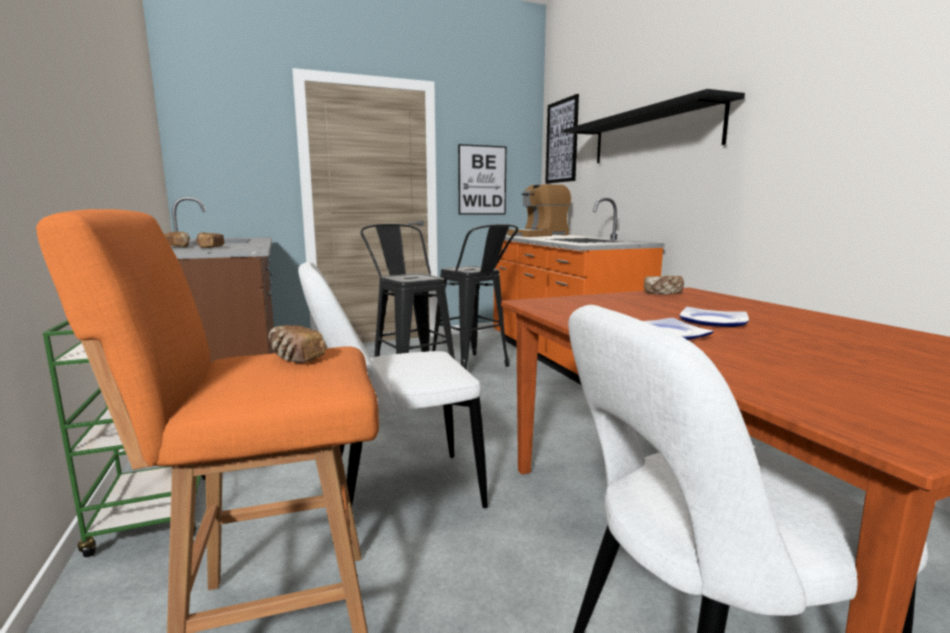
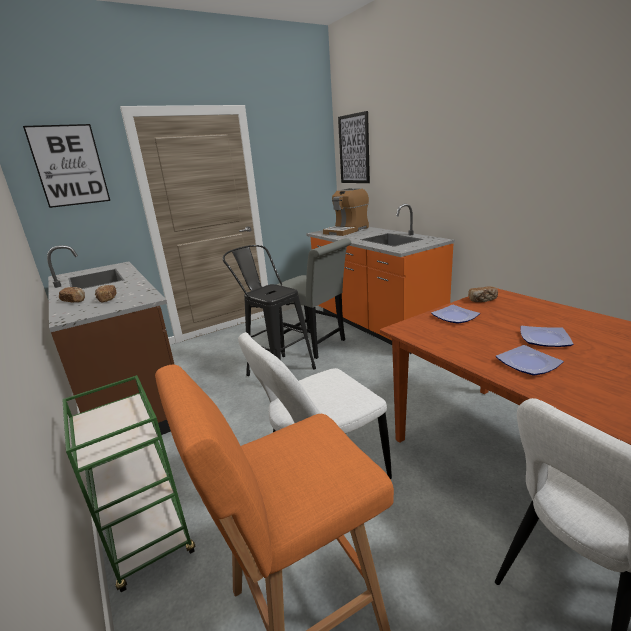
camera: 10 degrees left, 10 degrees up
(296, 358) = (303, 446): bread -> none
(474, 367) = (316, 344): black stool -> grey chair
(482, 180) = (292, 185): picture -> picture (69, 166)
(609, 300) = (454, 316): none -> plate
(652, 135) = (439, 154): black shelf -> none

